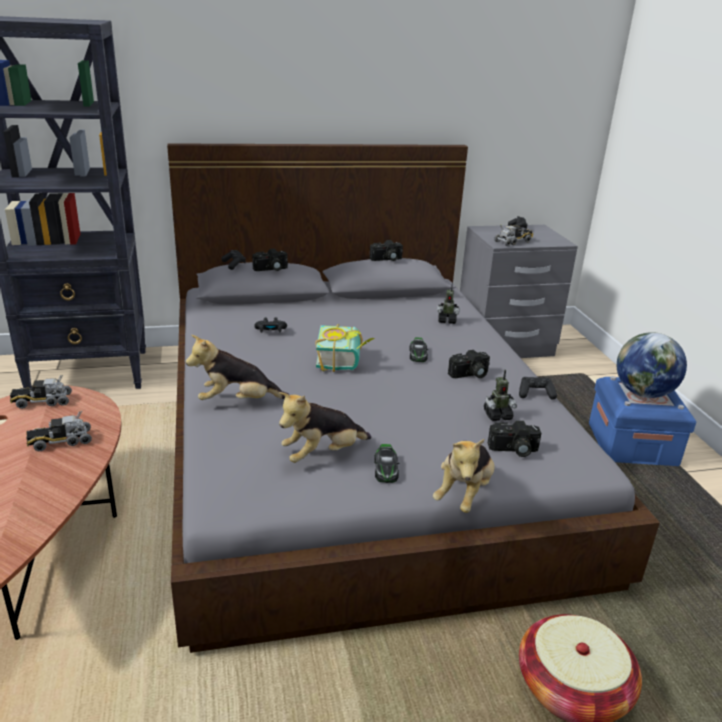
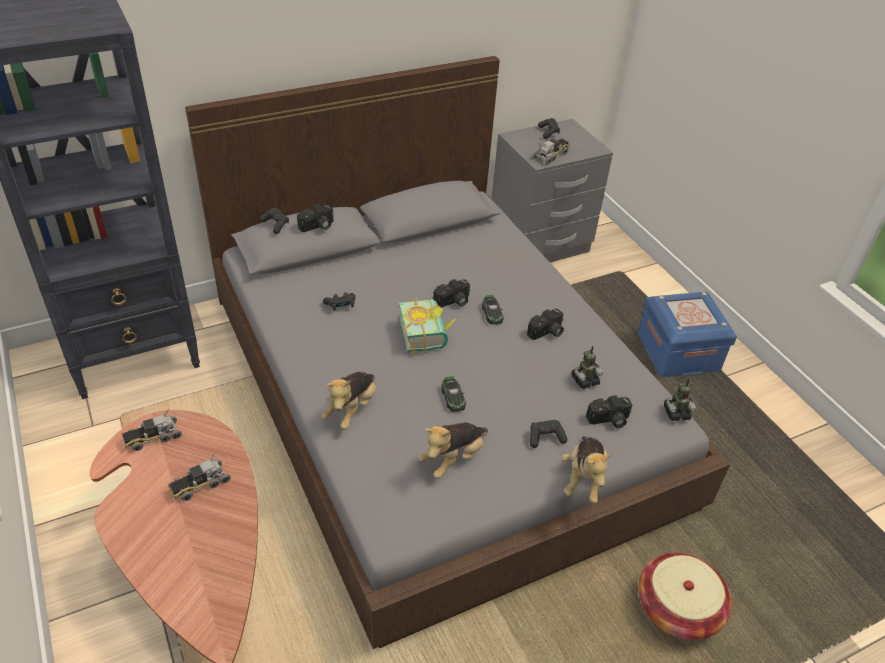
camera: 15 degrees left, 15 degrees up
(237, 401) = (352, 409): plush toy -> plush toy turned 45 degrees counterclockwise
(385, 468) = (512, 464): toy car -> toy car (452, 397)
(386, 259) = (427, 190): camera -> camera (453, 302)
(447, 320) = (503, 259): toy robot -> toy robot (676, 413)
(535, 394) = (609, 347): black game controller -> black game controller (545, 438)
(643, 393) = (690, 313): globe -> none

